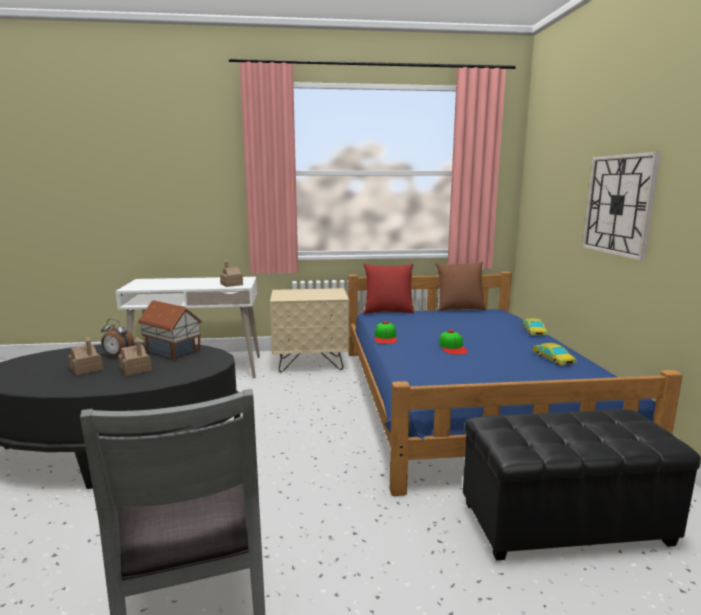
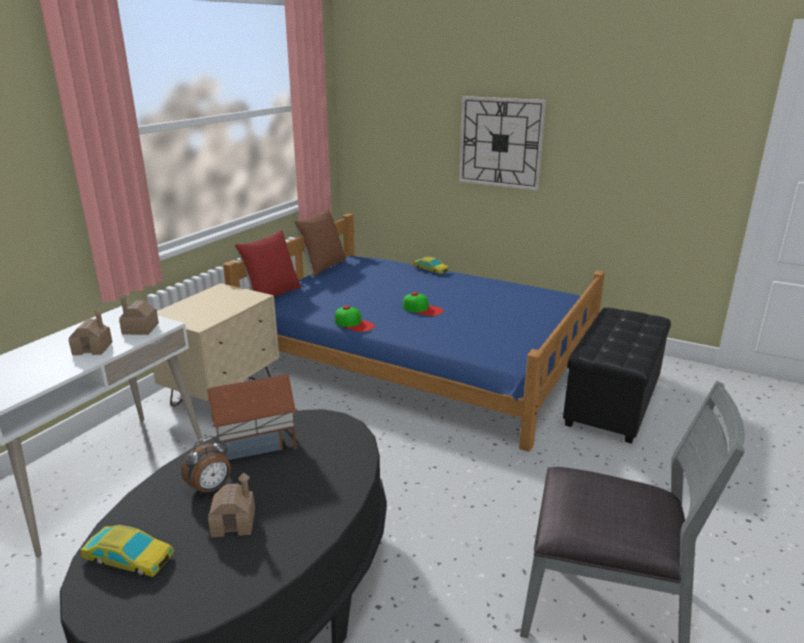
camera: 55 degrees left, 10 degrees up
(136, 369) = (290, 482): toy house -> toy house (93, 348)
(553, 359) = (494, 289): toy car -> toy car (129, 558)

